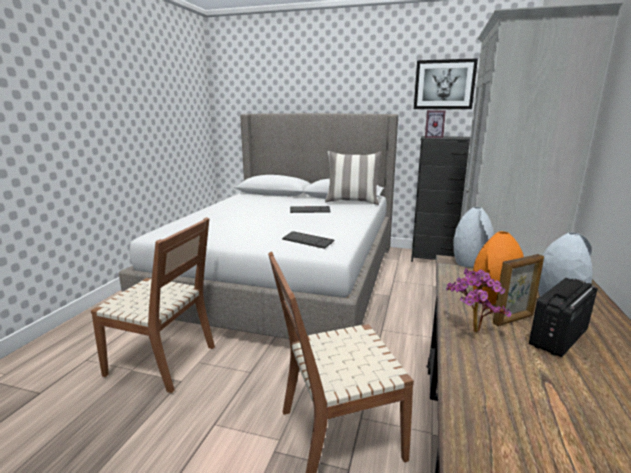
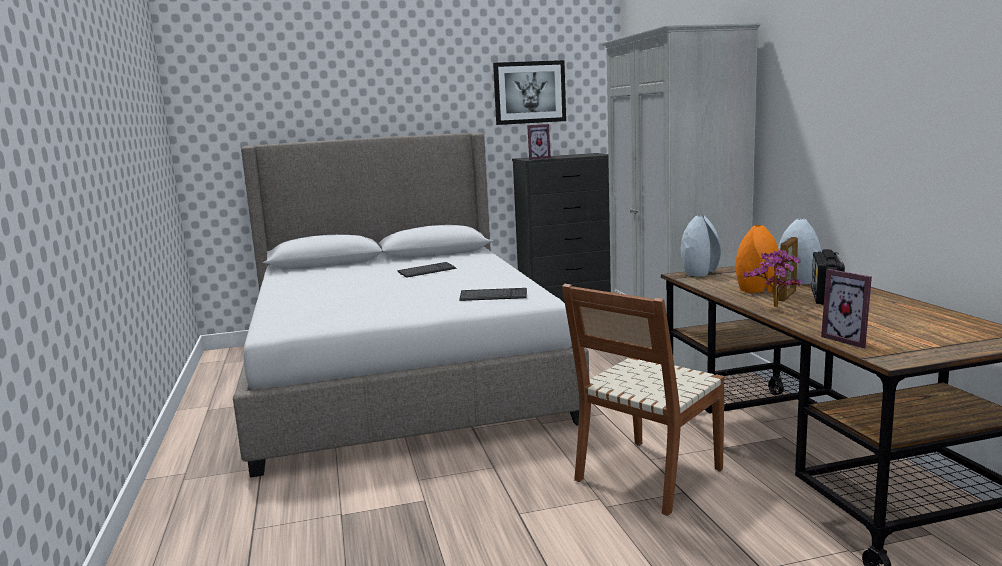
camera: 30 degrees left, 5 degrees down
(165, 363) = (375, 494): chair -> none
(352, 202) = (458, 255): pillow -> none
(482, 429) = (850, 340): none -> picture frame

